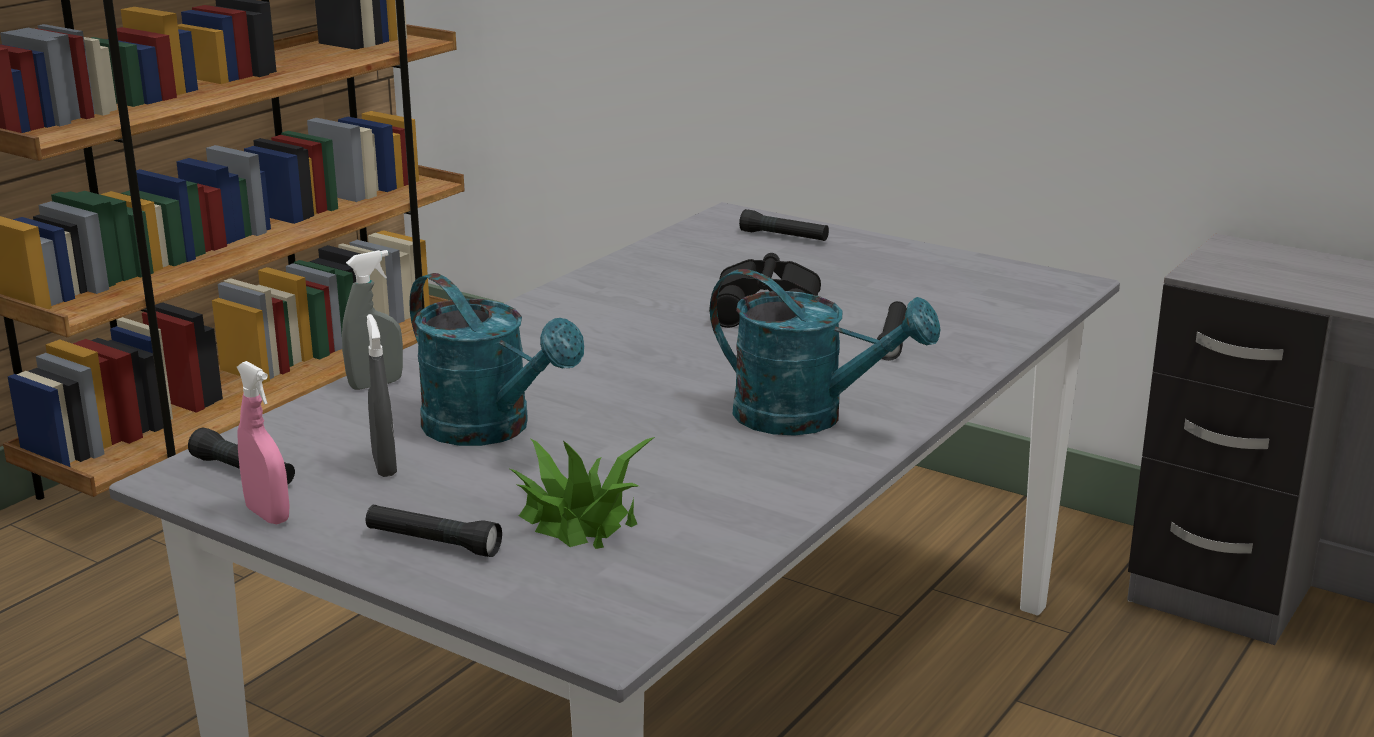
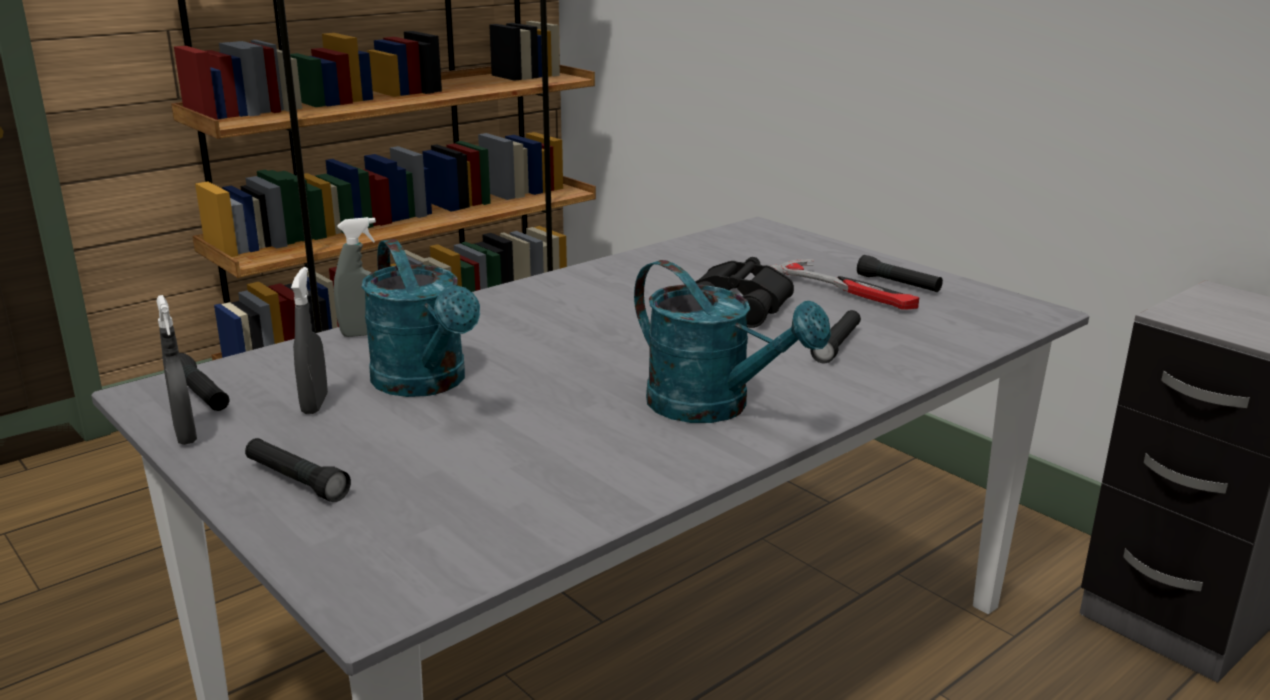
camera: 15 degrees right, 0 degrees up
(268, 515) = (185, 435): pink spray bottle -> grey spray bottle
(579, 520) = (438, 478): potted plant -> none
(784, 237) = (792, 248): black flashlight -> black flashlight (898, 284)
(869, 282) = (846, 292): none -> hammer

